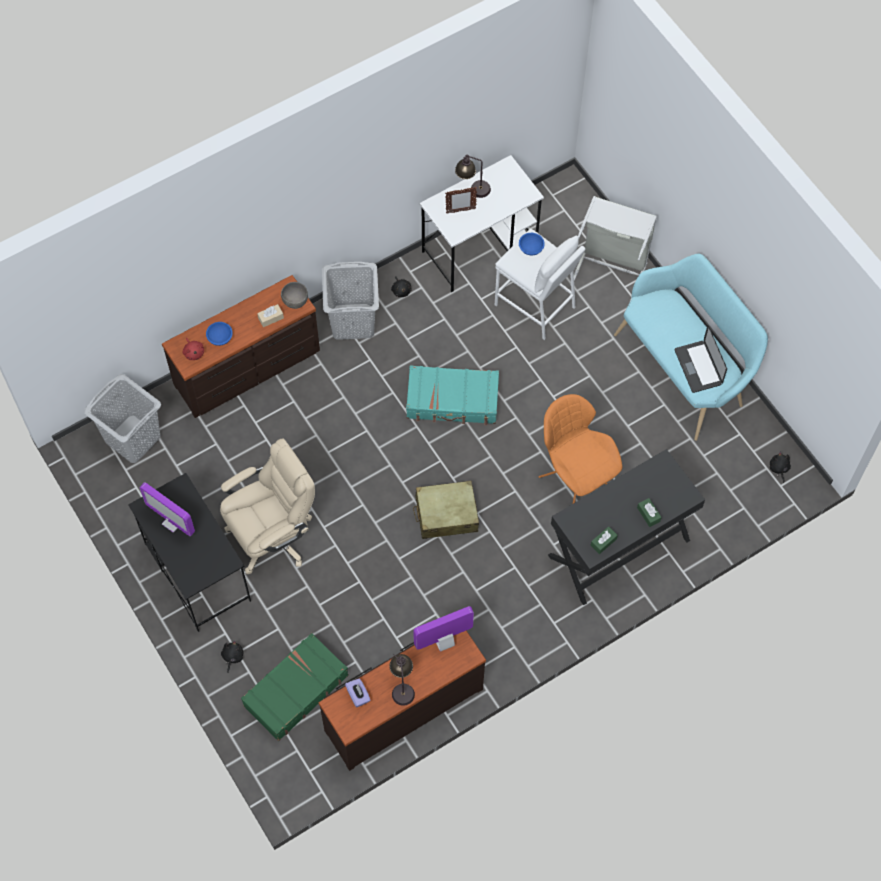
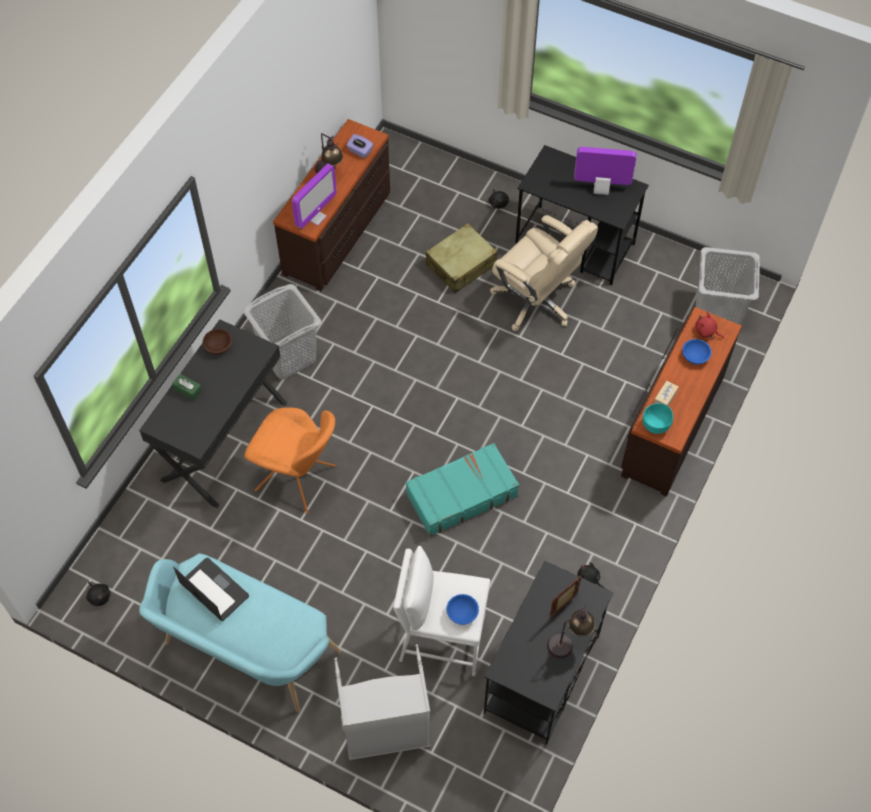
camera: 150 degrees right, 5 degrees down
(272, 535) = (536, 300): beige office chair -> beige office chair turned 75 degrees counterclockwise
(295, 301) = (655, 425): grey bowl -> turquoise bowl
(295, 690) = (432, 204): green suitcase -> none
(353, 321) = (611, 522): grey laundry basket -> grey laundry basket (288, 357)
(446, 514) = (399, 390): beige suitcase -> beige suitcase (461, 265)
(480, 248) = (541, 675): white desk -> black desk
(603, 542) = (218, 346): green tissue box -> brown bowl

